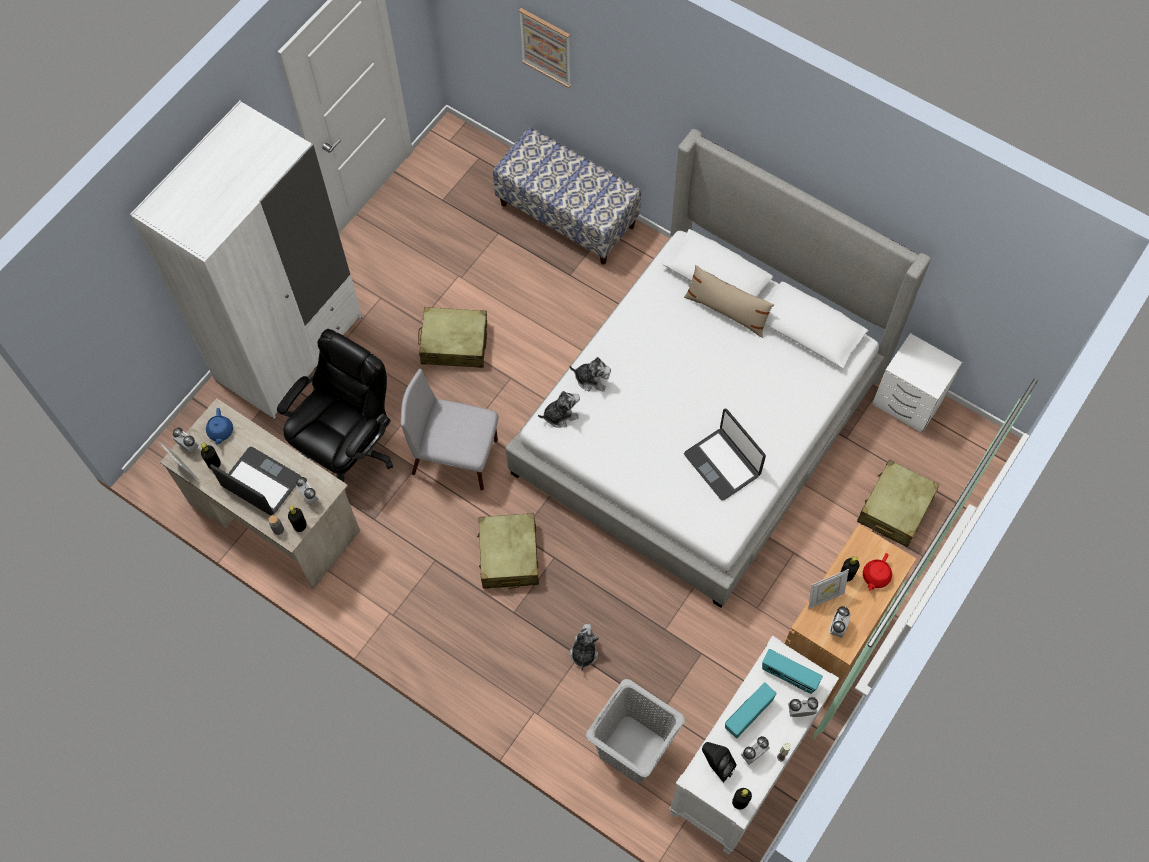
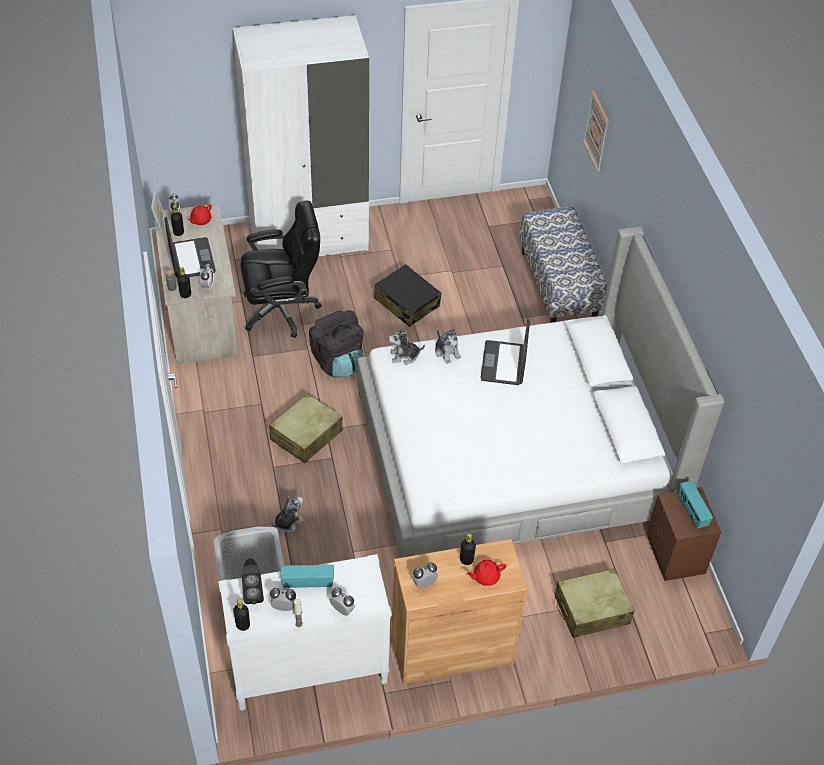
camera: 40 degrees right, 15 degrees down
(220, 432) = (200, 220): blue teapot -> red teapot
(454, 343) = (407, 303): beige suitcase -> black suitcase
(456, 457) = (337, 361): grey chair -> black backpack
(560, 415) = (404, 356): plush toy -> plush toy turned 150 degrees clockwise
(722, 464) = (476, 458): laptop -> laptop (504, 364)
(726, 311) = (580, 379): beige pillow -> none
(789, 676) = (359, 584): radio -> radio (692, 512)
(824, 597) = (436, 560): picture frame -> none
(908, 403) = (675, 556): white nightstand -> brown nightstand

